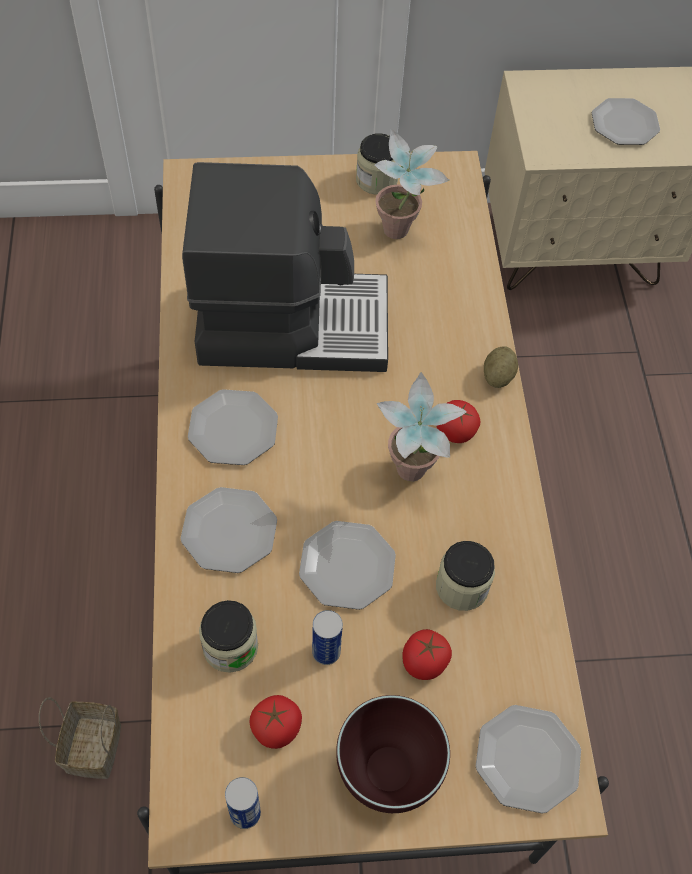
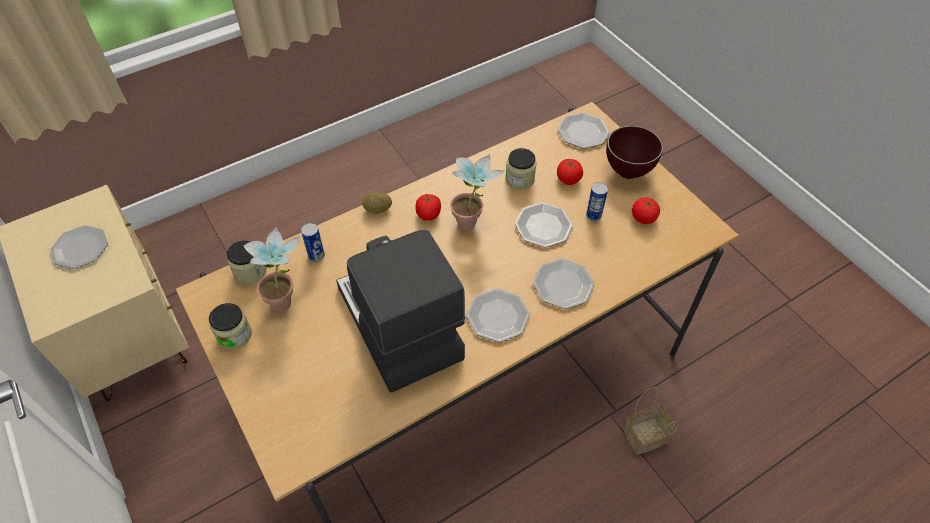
camera: 115 degrees left, 5 degrees down
(230, 646) = (622, 253): jar -> jar (250, 272)
(245, 813) = (687, 212): can -> can (316, 256)

